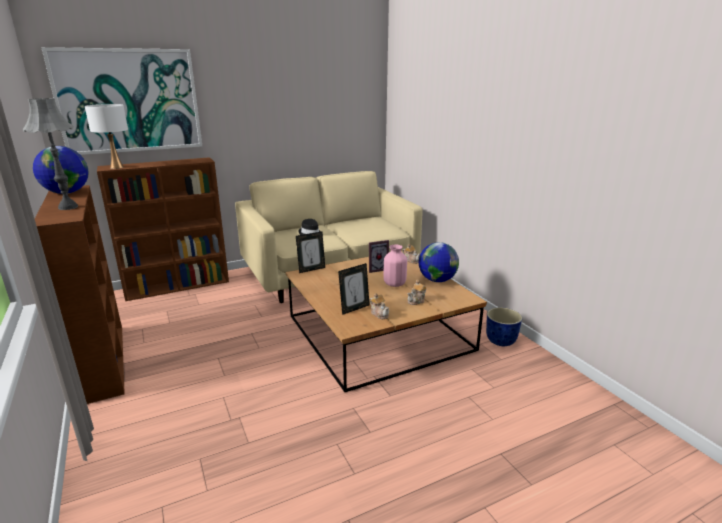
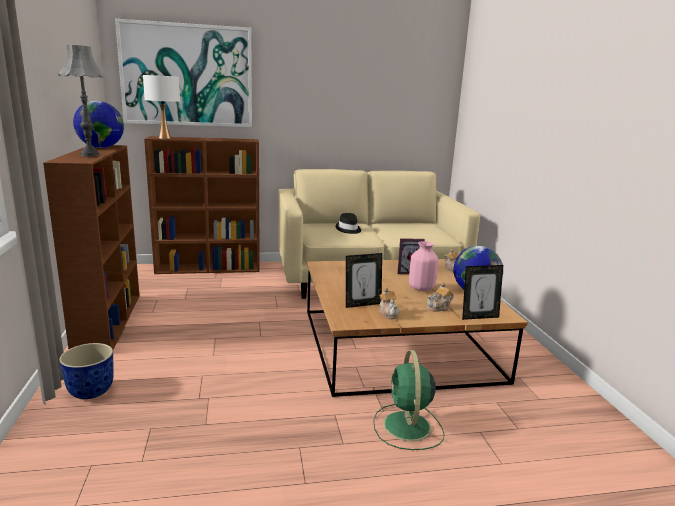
camera: 15 degrees right, 5 degrees down
(311, 269) = (335, 262): picture frame -> picture frame (479, 317)
(414, 406) = (407, 427): none -> green fan
(500, 341) = (546, 379): planter -> planter (91, 391)

